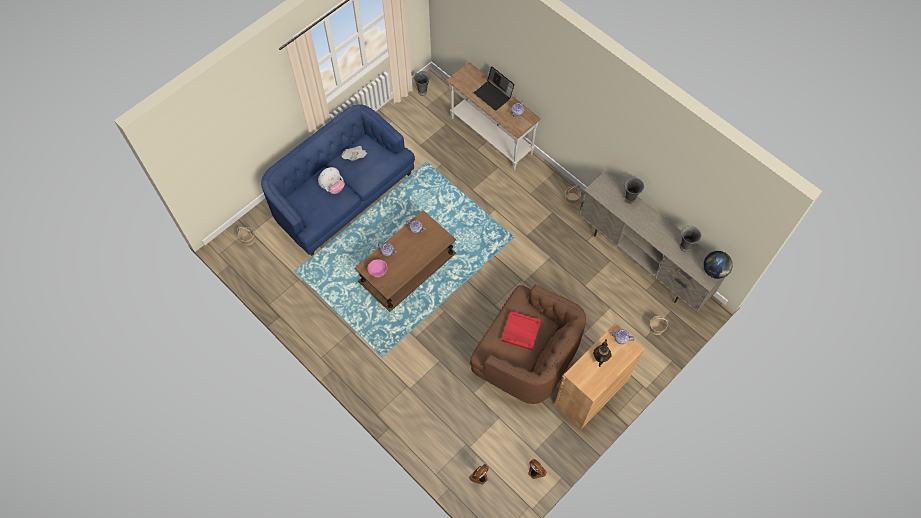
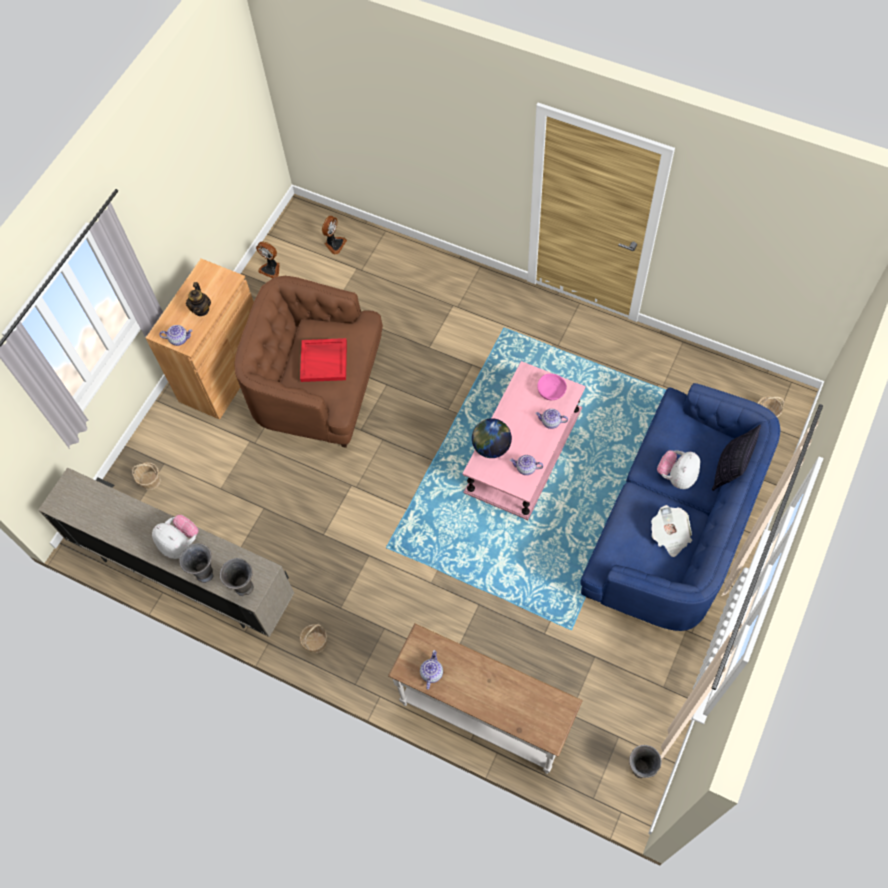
camera: 165 degrees right, 0 degrees up
(300, 182) = (729, 469): none -> pillow
(407, 267) = (523, 451): brown coffee table -> pink coffee table
(494, 95) = (484, 695): laptop -> none
(642, 220) = (180, 543): none -> plush toy
(684, 246) = (109, 522): grey vase -> grey vase (245, 588)
(714, 270) = (61, 499): globe -> globe (491, 447)

